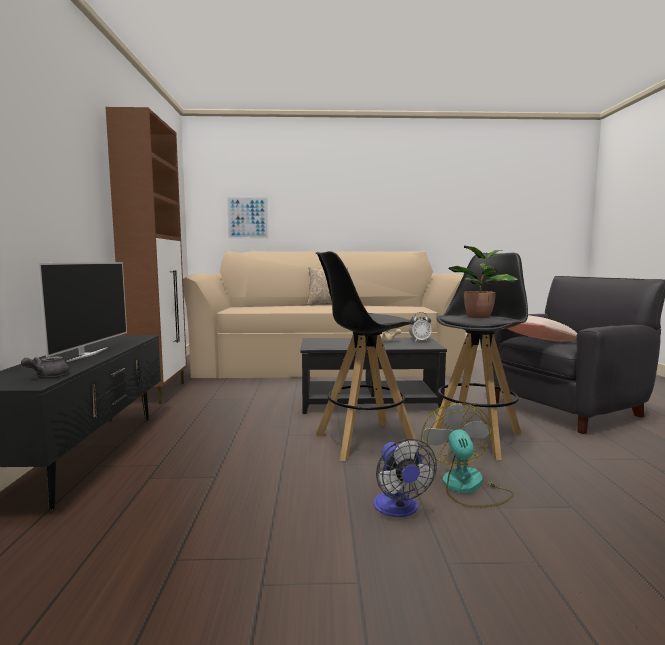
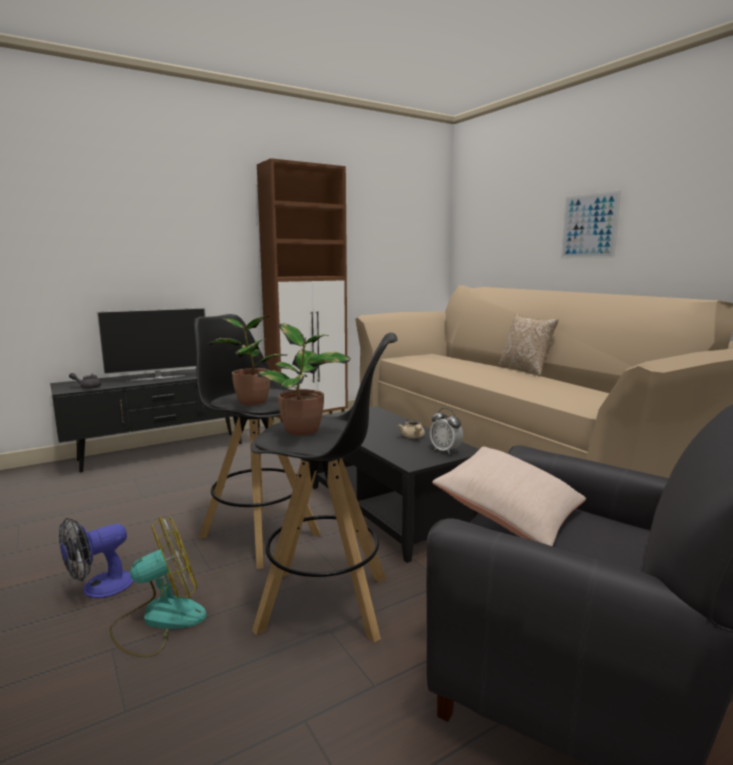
camera: 60 degrees right, 5 degrees up
(247, 218) = (501, 242): picture -> picture (589, 226)
(388, 317) = (250, 401): none -> potted plant

